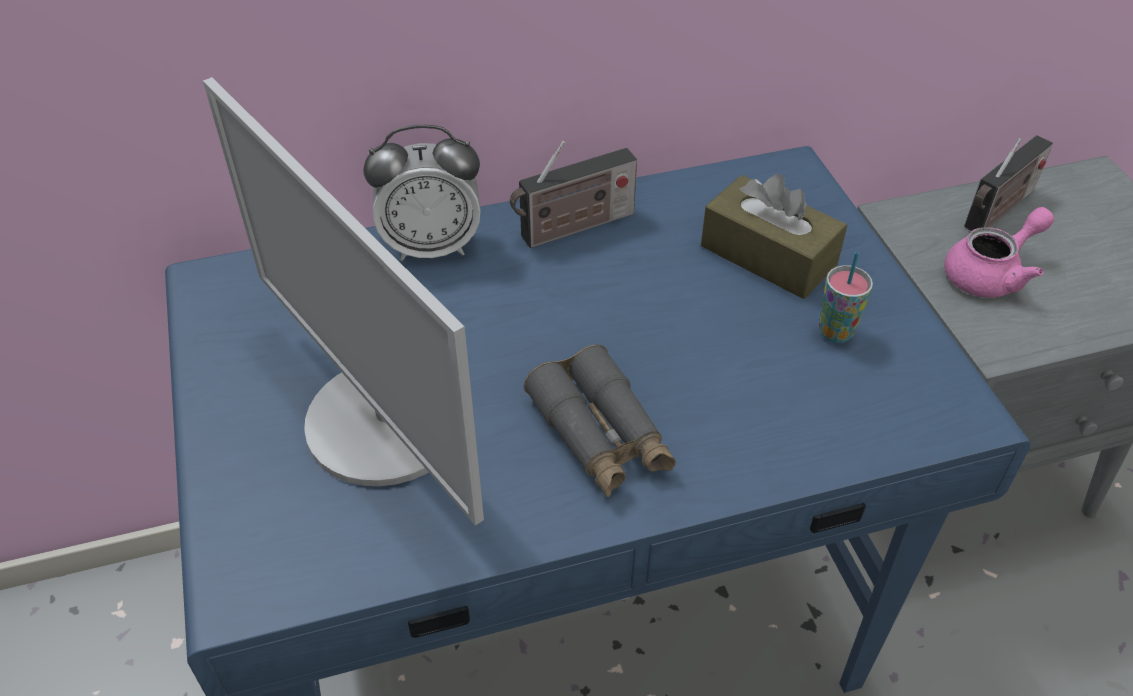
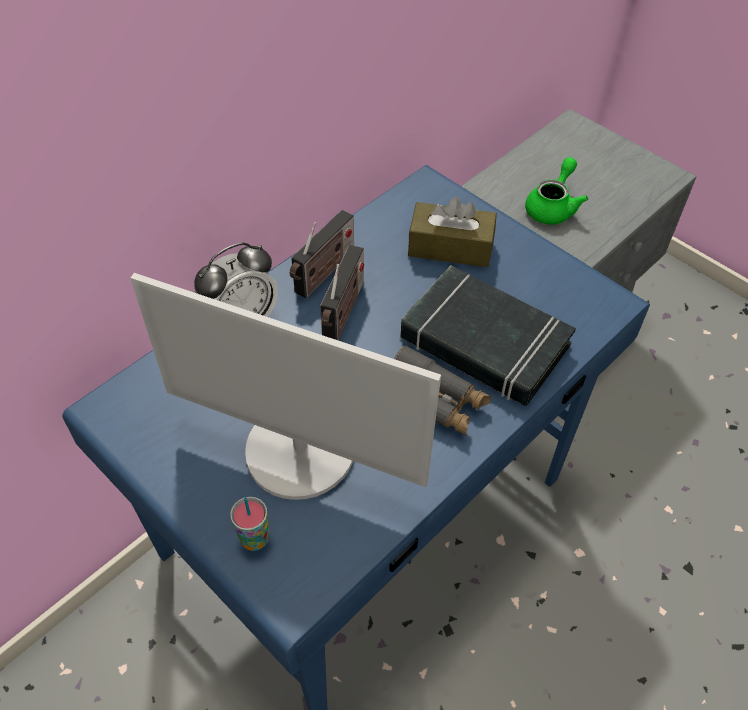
camera: 30 degrees left, 5 degrees up
(727, 392) = (483, 343): none -> black book
(835, 332) = (517, 281): cup -> cup (254, 539)
(991, 274) = (552, 207): pink teapot -> green teapot
(997, 212) = (533, 166): radio -> radio (343, 314)

